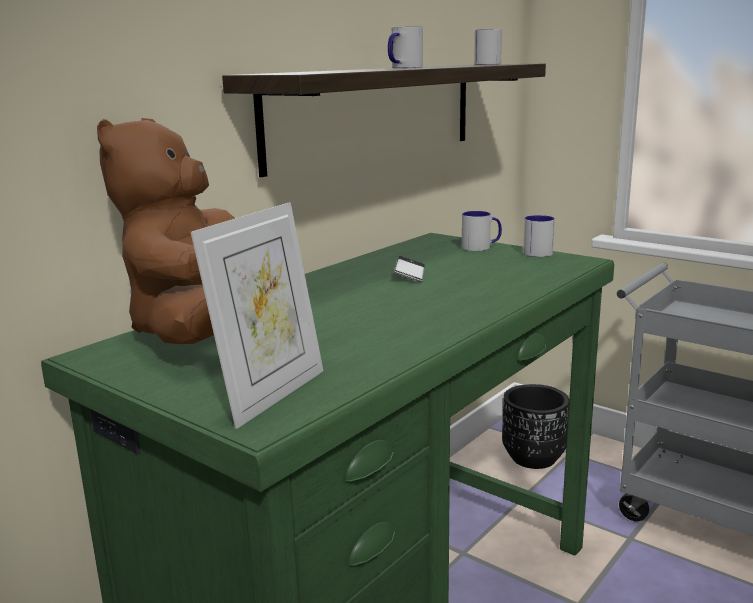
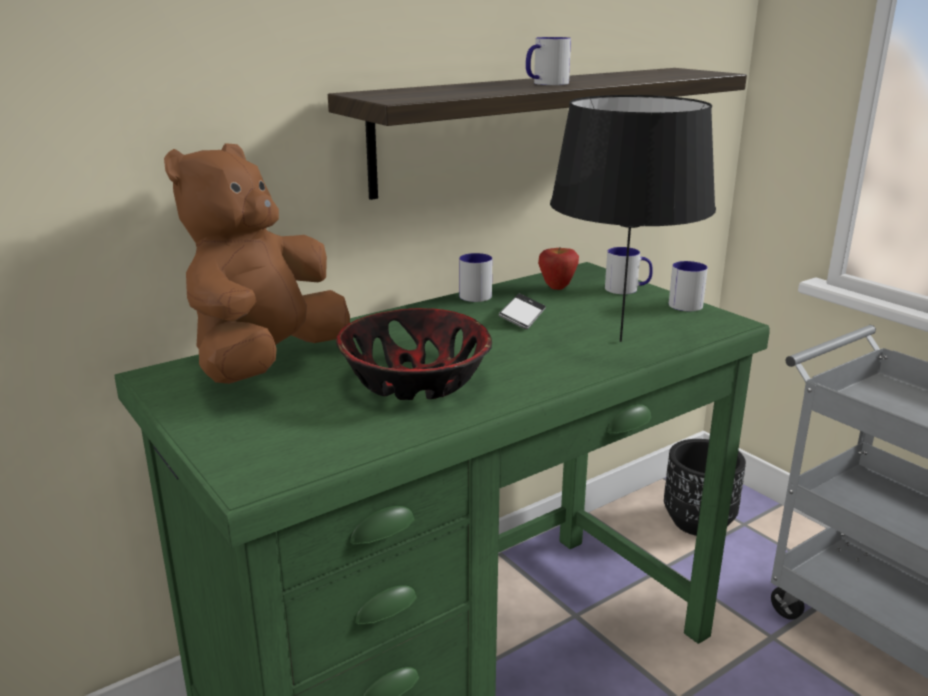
camera: 15 degrees right, 5 degrees up
(270, 394) = (283, 447): picture frame -> none
(356, 330) = (416, 382): none -> bowl
(421, 251) = (557, 287): none -> apple
(488, 64) = (673, 72): mug -> mug (478, 294)
(507, 282) = (619, 341): none -> black table lamp

